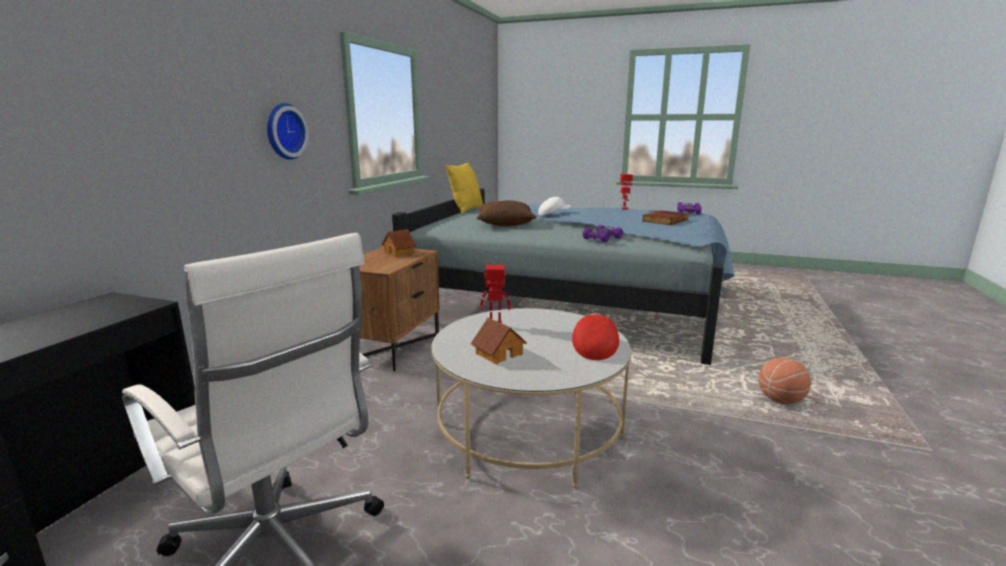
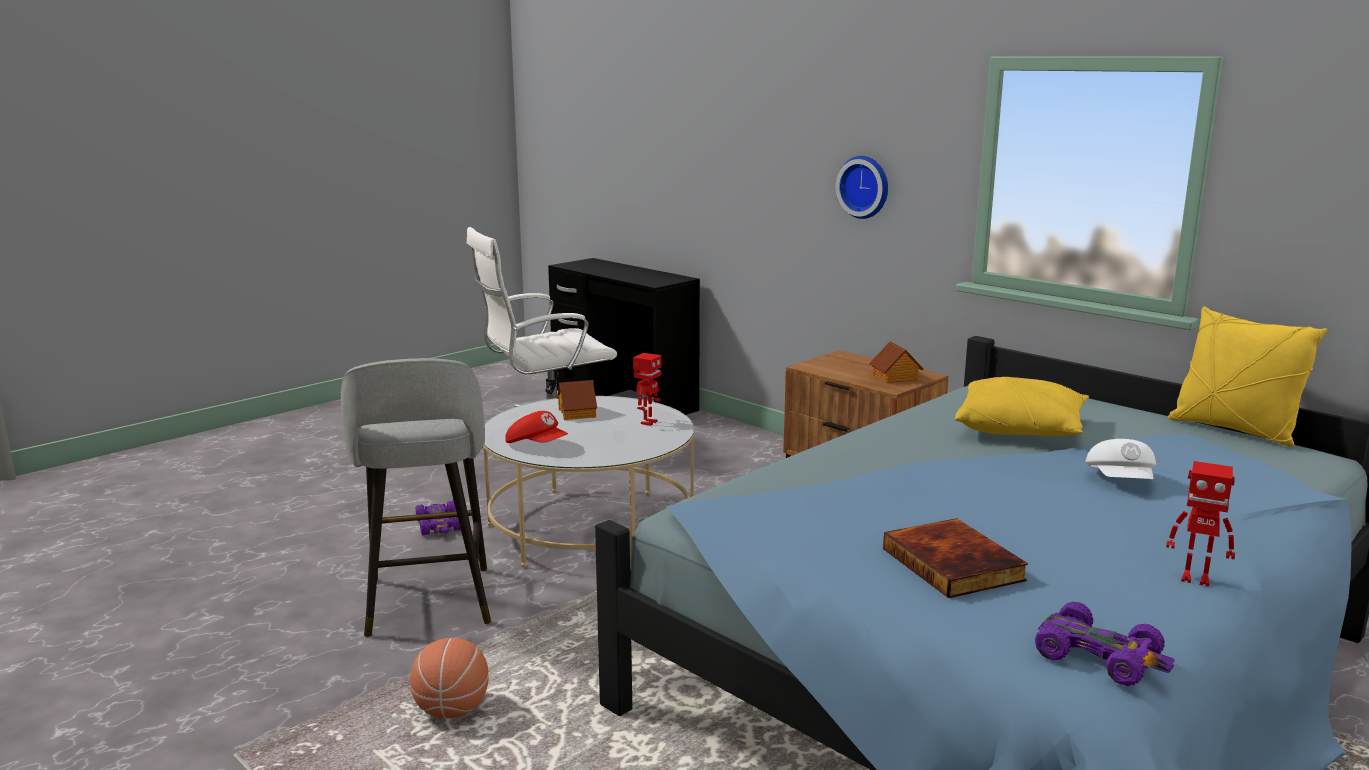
camera: 115 degrees right, 0 degrees up
(505, 223) = (1020, 429): brown pillow -> yellow pillow
(602, 238) = (821, 466): purple toy car -> purple toy car (439, 525)
(721, 458) = (428, 603): none -> grey stool

